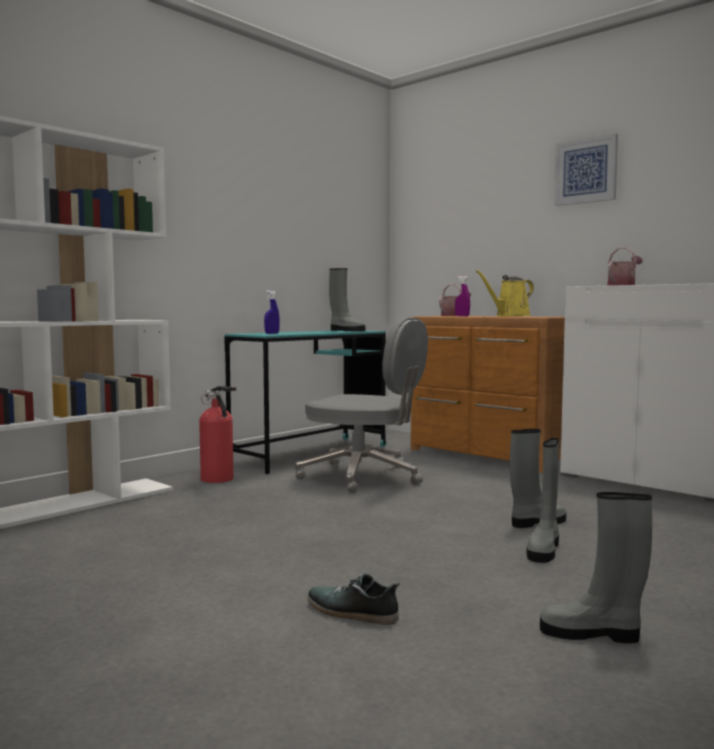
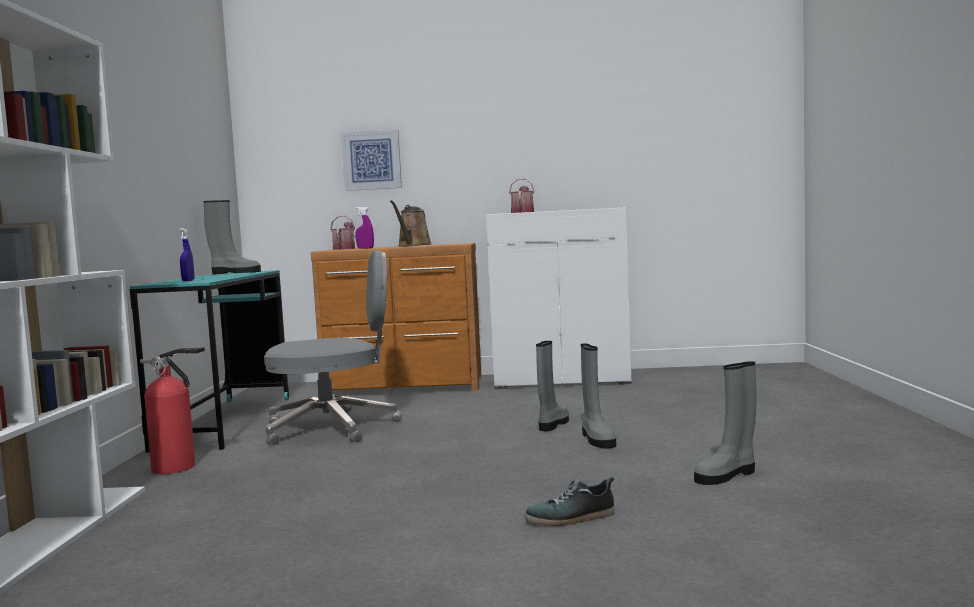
camera: 40 degrees left, 0 degrees up
(510, 316) = (413, 245): yellow watering can -> brown watering can
(586, 171) = (465, 107): picture -> picture (371, 160)

